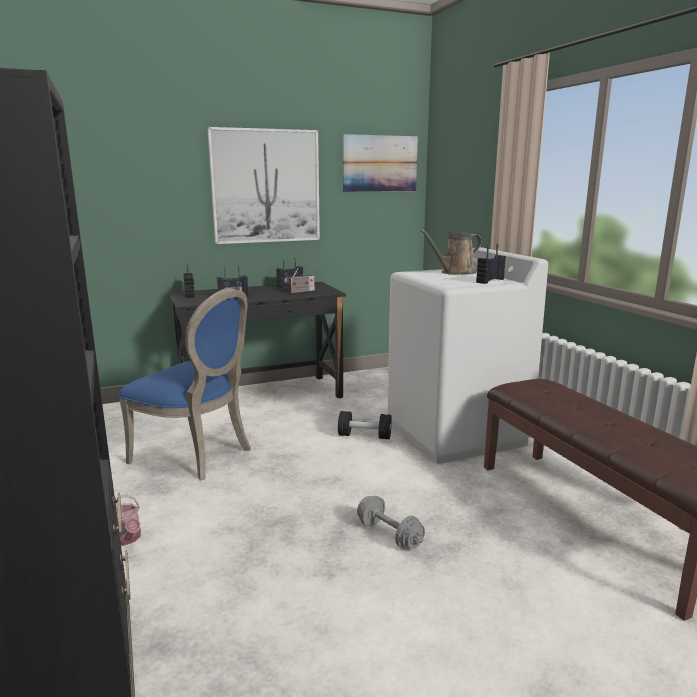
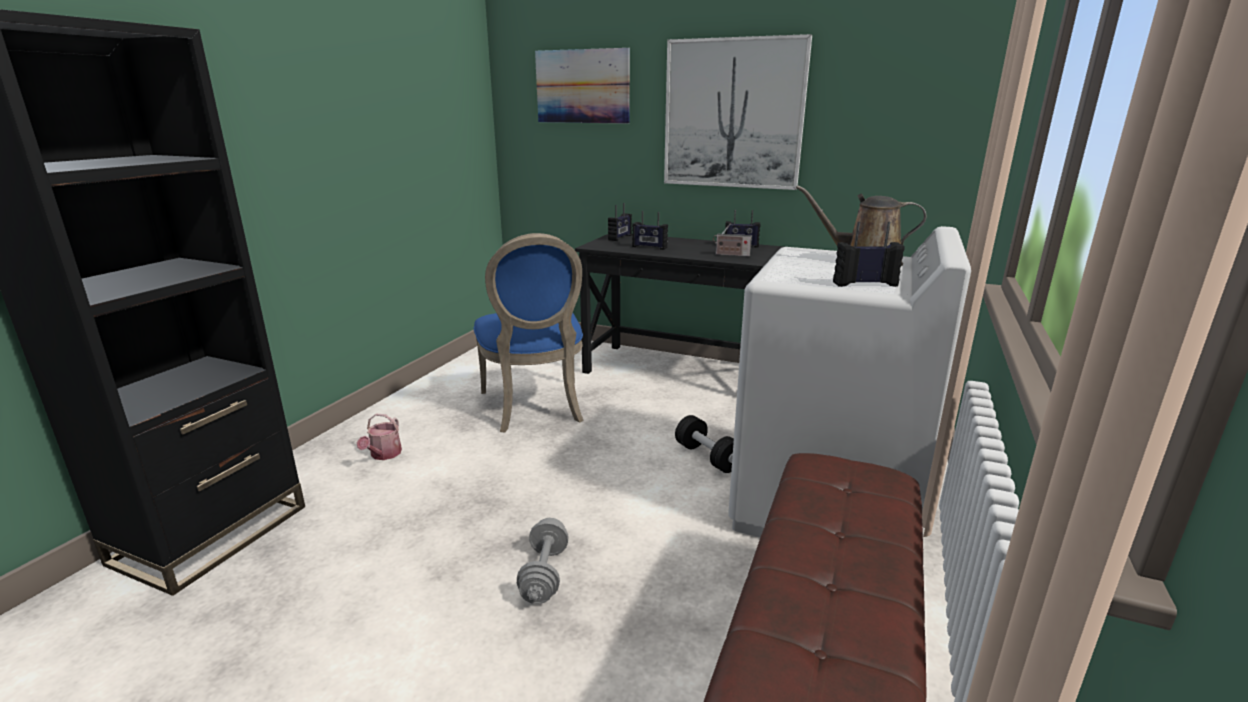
camera: 45 degrees right, 5 degrees up
(380, 163) = (913, 81): picture -> picture (582, 86)

